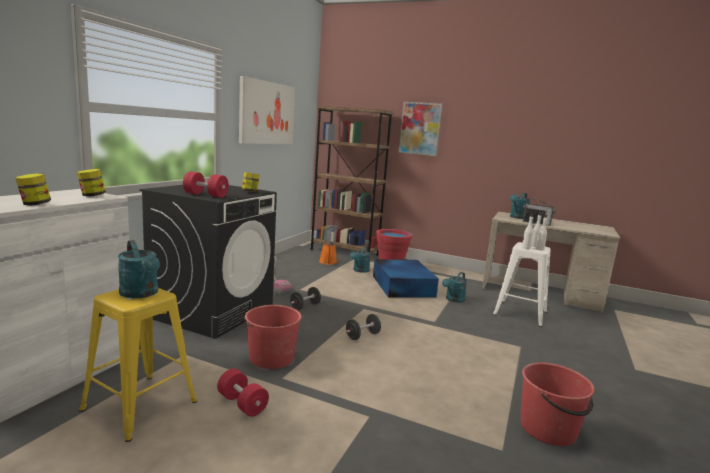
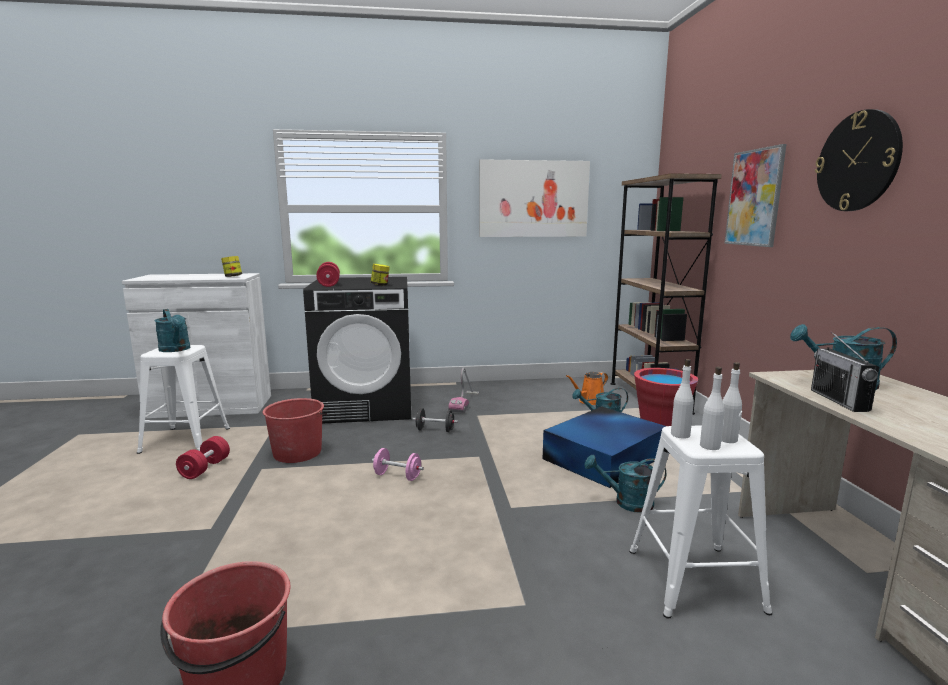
camera: 60 degrees right, 0 degrees up
(35, 204) = (179, 278): jar -> none
(140, 404) = (187, 439): yellow stool -> white stool
(141, 294) = (176, 350): turquoise watering can -> turquoise watering can turned 60 degrees counterclockwise
(362, 336) = (397, 476): black dumbbell -> pink dumbbell
(488, 120) = (858, 161): none -> wall clock

